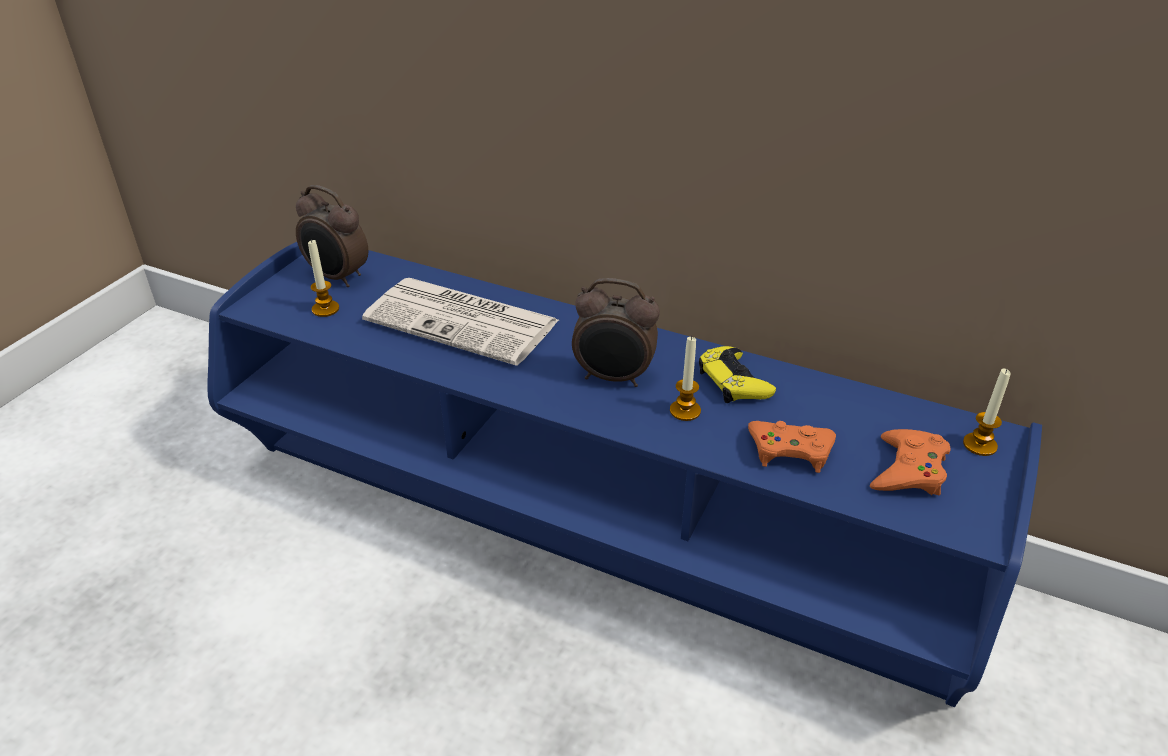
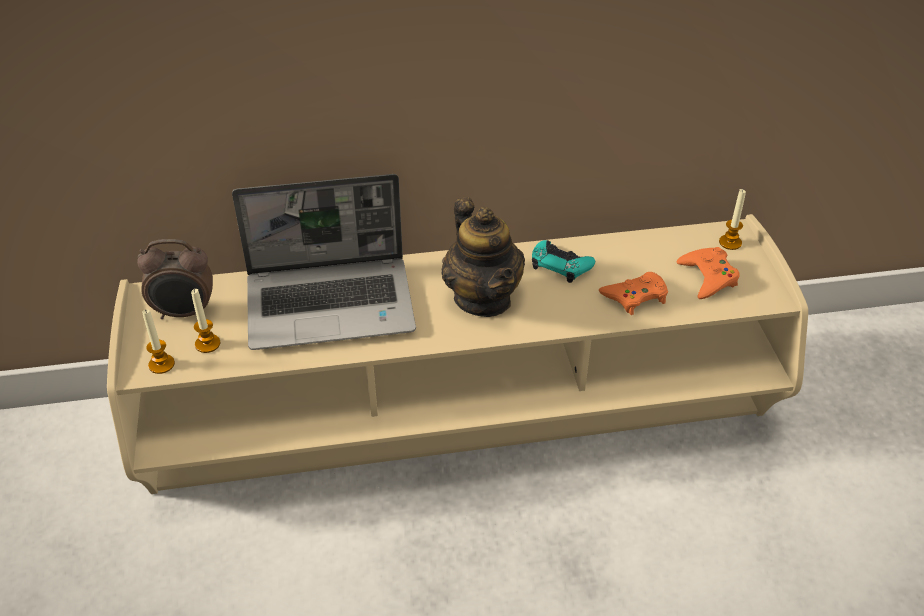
camera: 35 degrees left, 5 degrees up
(464, 321) = (332, 304): newspaper -> laptop
(585, 530) = (463, 424): blue tv stand -> beige tv stand
(614, 378) = (483, 298): alarm clock -> teapot
(685, 411) = (550, 300): candle -> candle (161, 364)
(734, 382) = (560, 265): yellow game controller -> turquoise game controller

